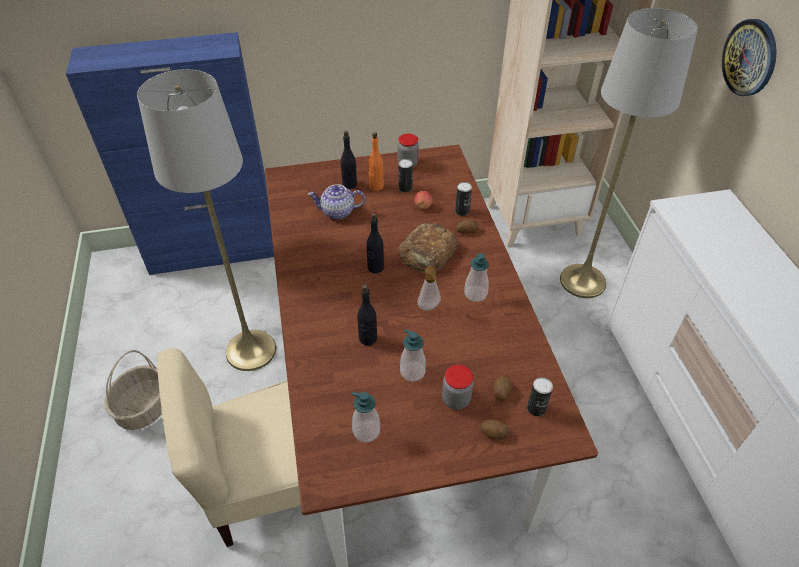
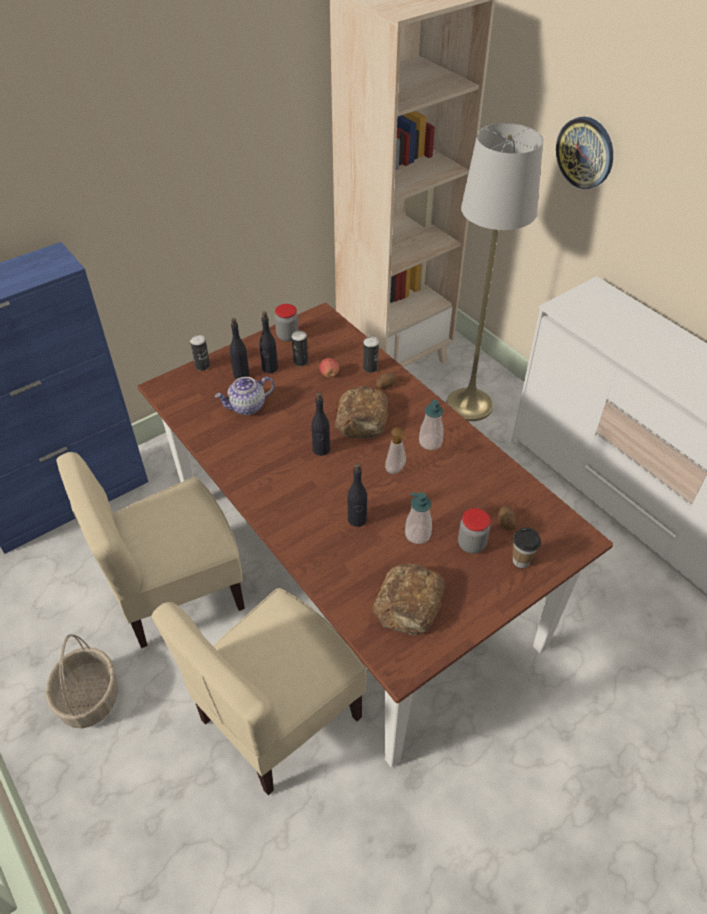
camera: 25 degrees left, 0 degrees up
(251, 350) = (176, 591): grey floor lamp -> beige chair
(366, 431) = (409, 604): soap dispenser -> bread
(376, 186) = (270, 368): orange bottle -> black bottle
(493, 433) = (521, 561): potato -> cup
(536, 408) = (543, 525): can -> can (202, 366)

